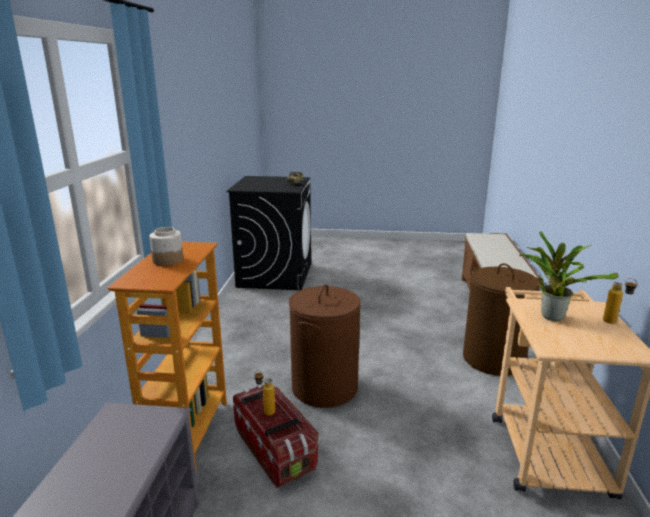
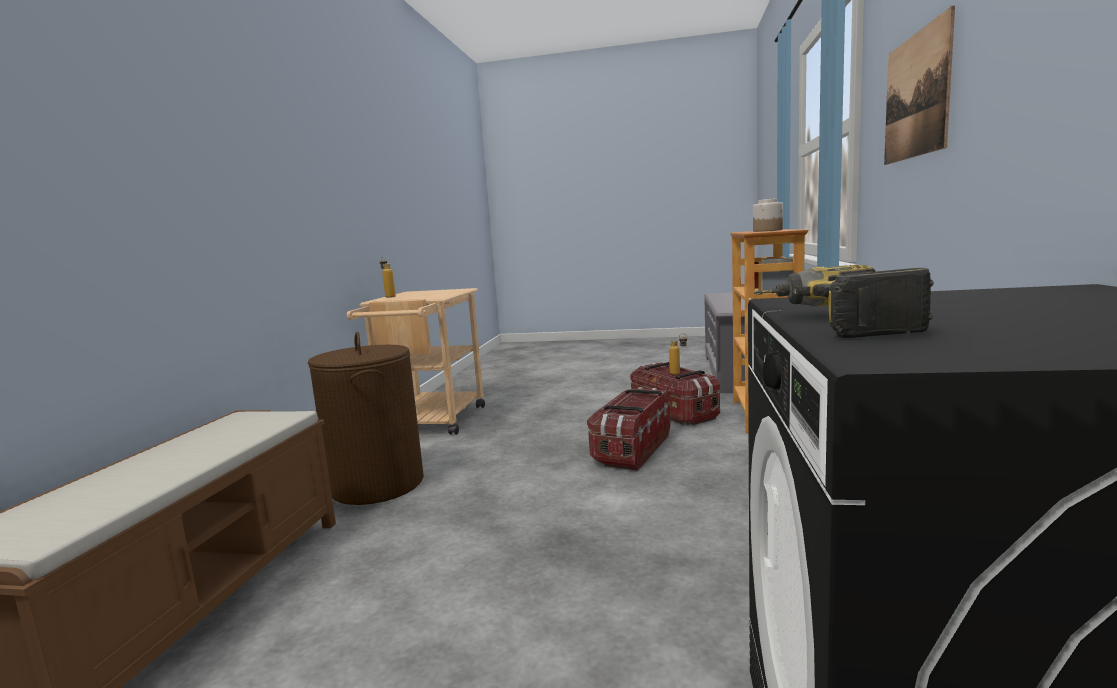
camera: 175 degrees left, 10 degrees down
(176, 143) = (916, 96): none -> picture
(324, 387) = (632, 449): brown laundry basket -> storage box
(550, 315) = (429, 295): potted plant -> none

